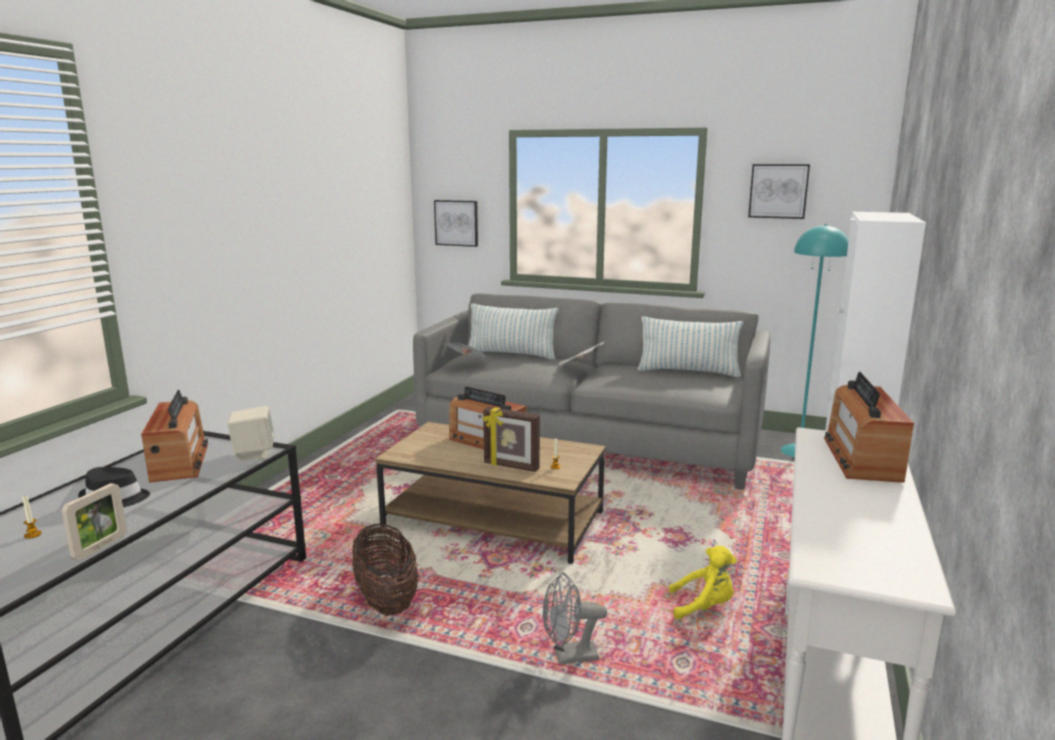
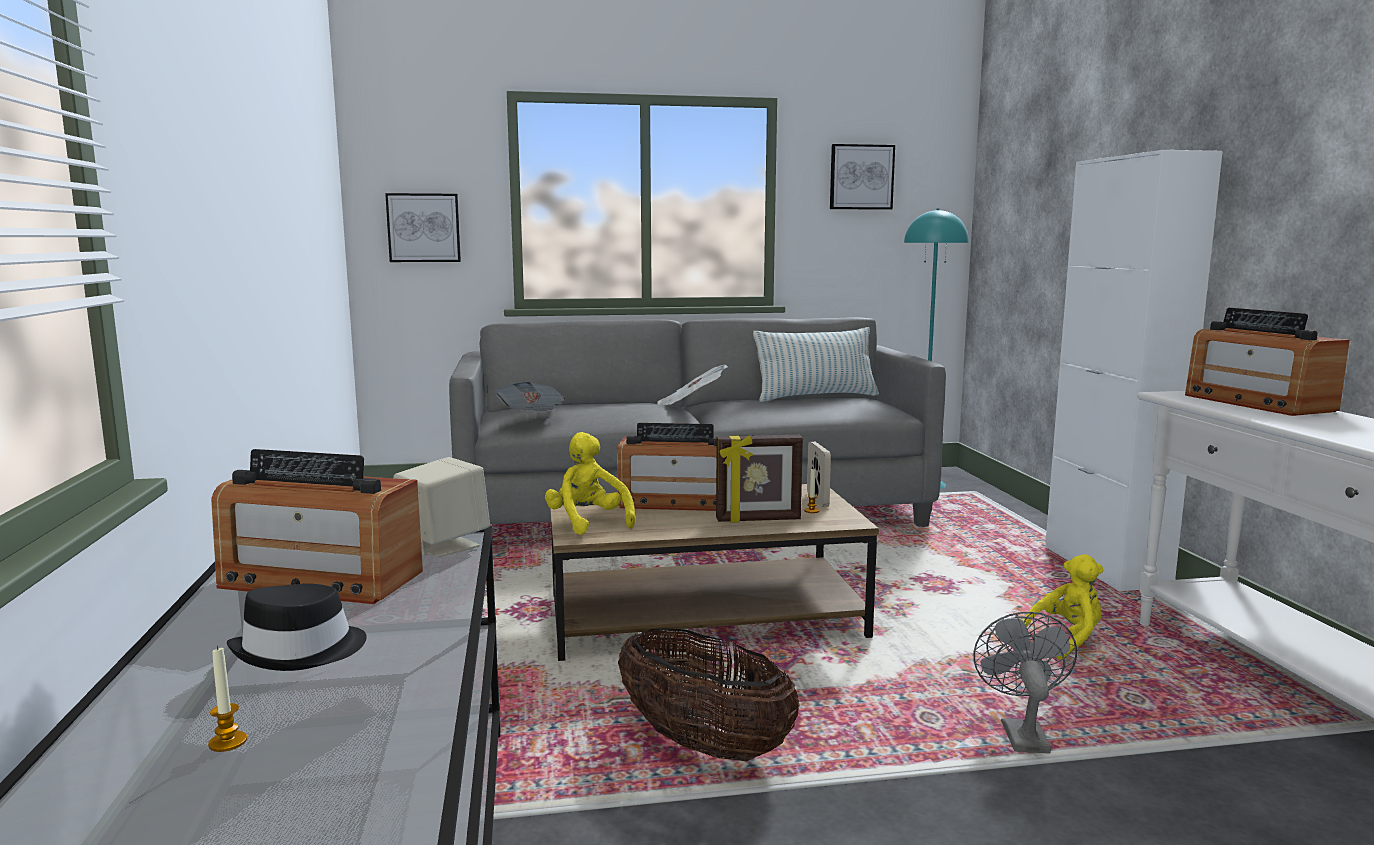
camera: 30 degrees left, 5 degrees down
(100, 547) = (439, 717): picture frame -> picture frame (817, 500)
(179, 462) = (320, 580): radio -> radio turned 150 degrees clockwise
(416, 446) = (588, 523): none -> yellow plush toy
(511, 354) = (570, 404): pillow -> none
(569, 657) = (1021, 733): grey fan -> grey fan turned 135 degrees clockwise

